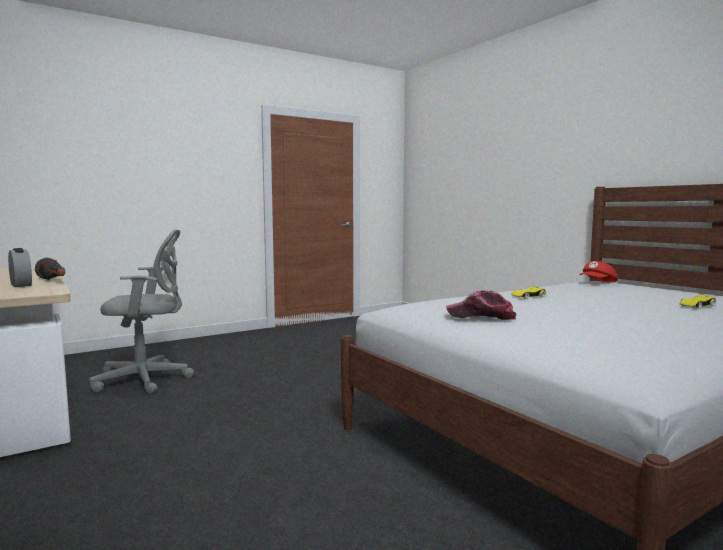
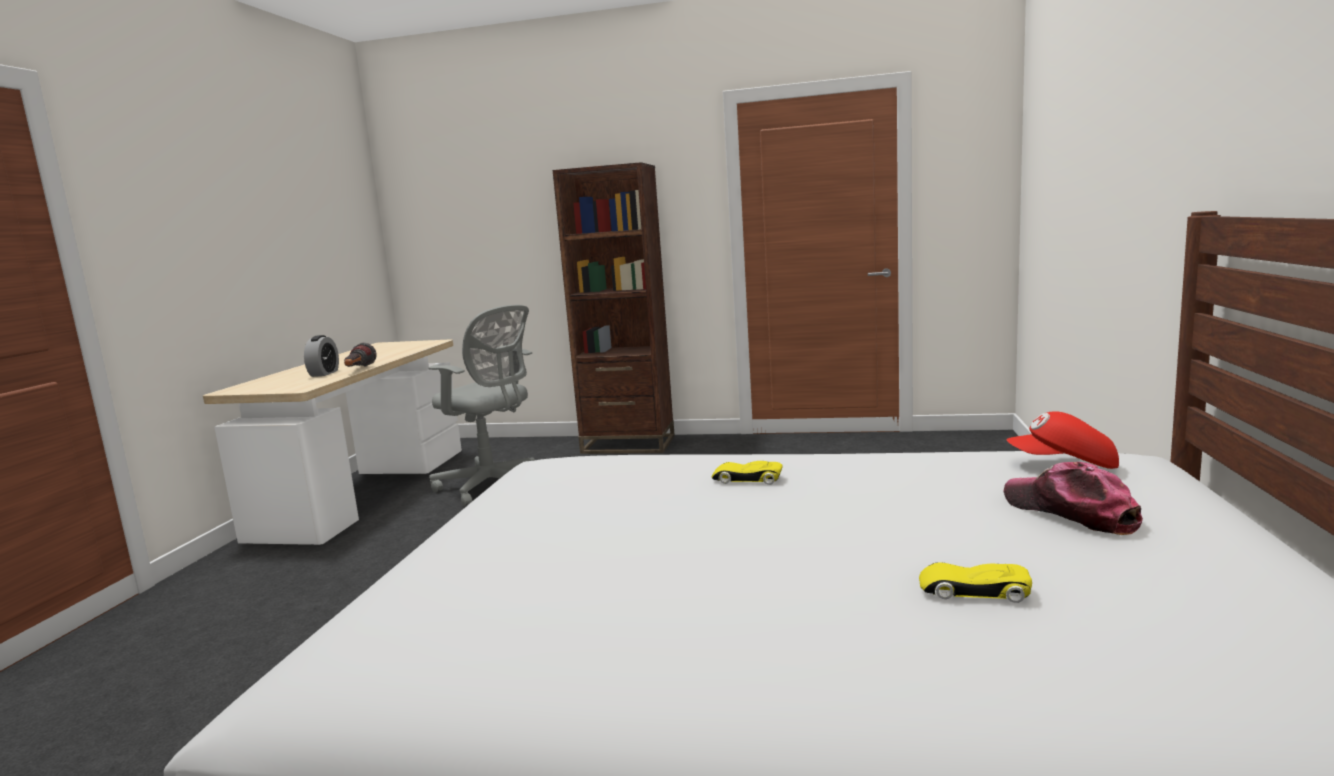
camera: 45 degrees right, 5 degrees up
(201, 342) = (628, 444): none -> brown bookcase
(481, 316) = (523, 508): cap -> cap (1070, 512)

